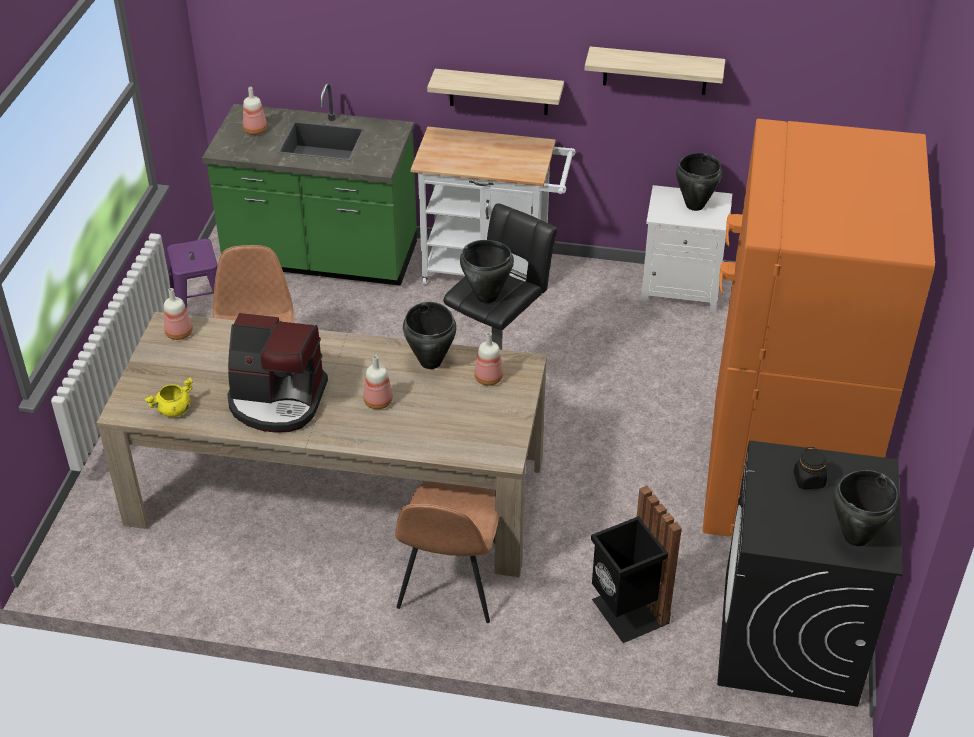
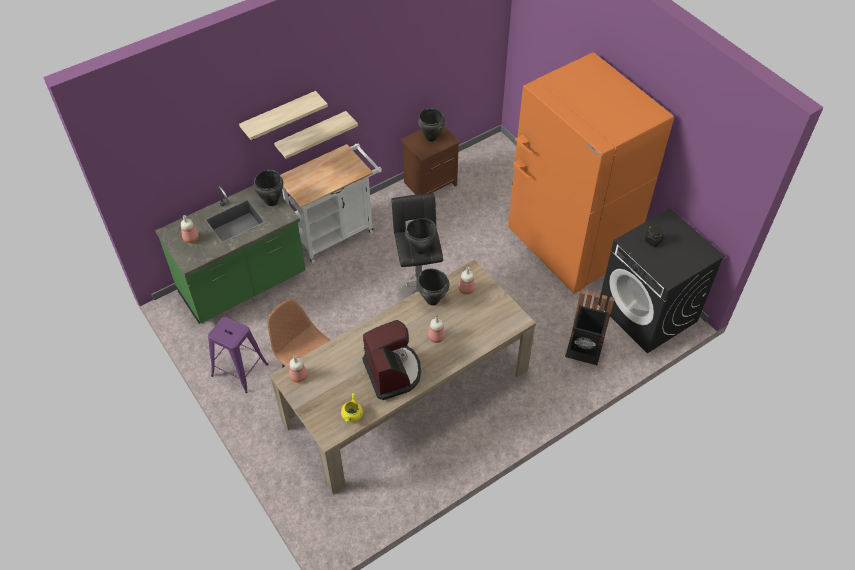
camera: 45 degrees left, 10 degrees up
(277, 401) = (392, 372): coffee machine -> coffee machine turned 75 degrees counterclockwise
(450, 586) = (507, 398): brown chair -> none
(655, 71) = (392, 80): shelf -> shelf (279, 117)
(681, 289) = (430, 183): white nightstand -> brown nightstand
(855, 537) = (694, 252): black cooking pot -> black cooking pot (271, 202)

